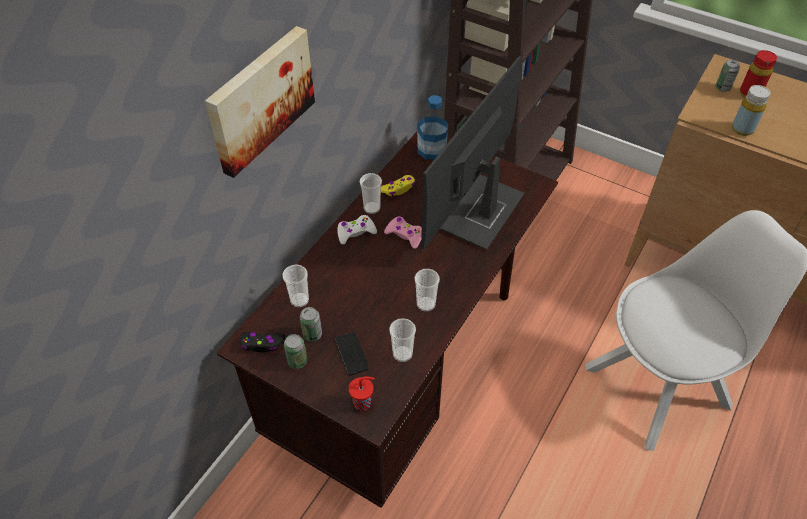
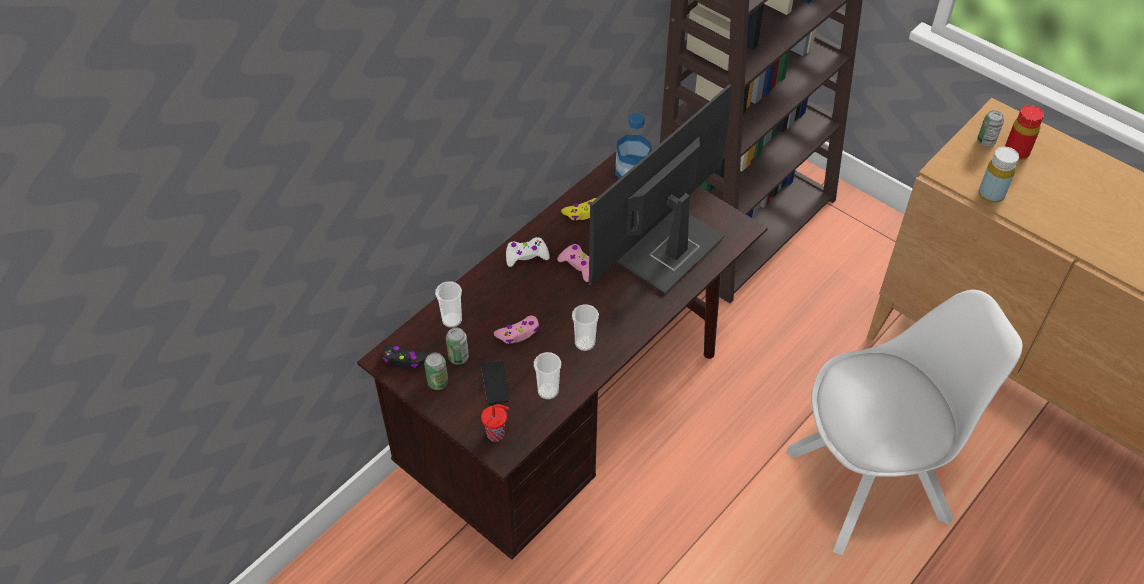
camera: 10 degrees right, 0 degrees up
(259, 99) = (429, 111): picture -> none
(363, 304) = (518, 333): none -> pink game controller
(372, 208) = (550, 230): cup -> none

